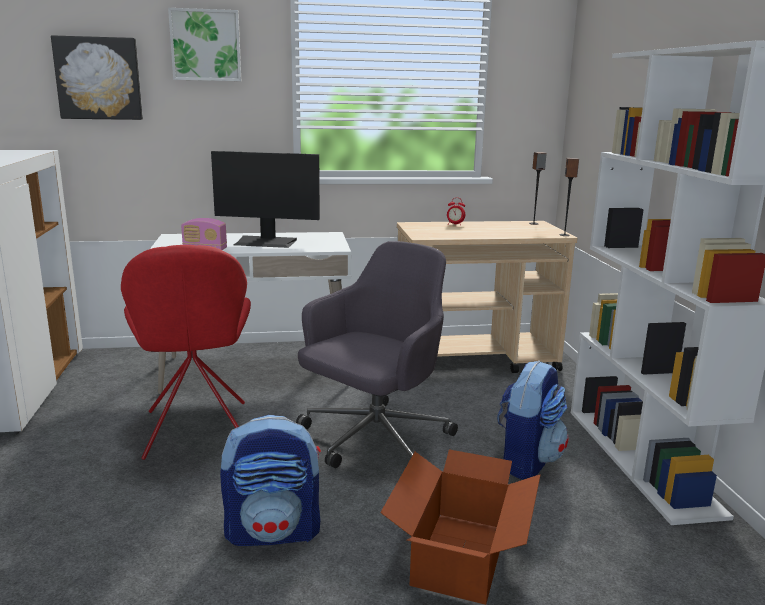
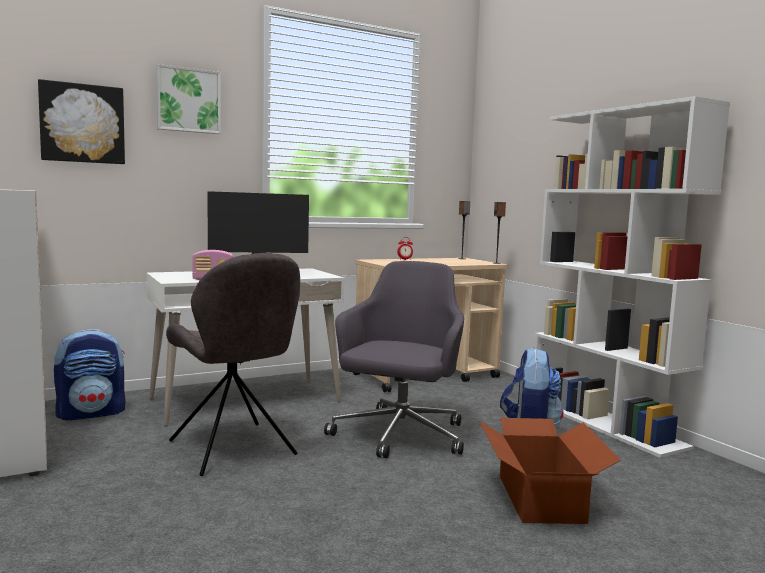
camera: 20 degrees left, 10 degrees down
(197, 432) = (233, 450): red chair -> grey chair
(274, 532) = (378, 507): backpack -> backpack (92, 413)

